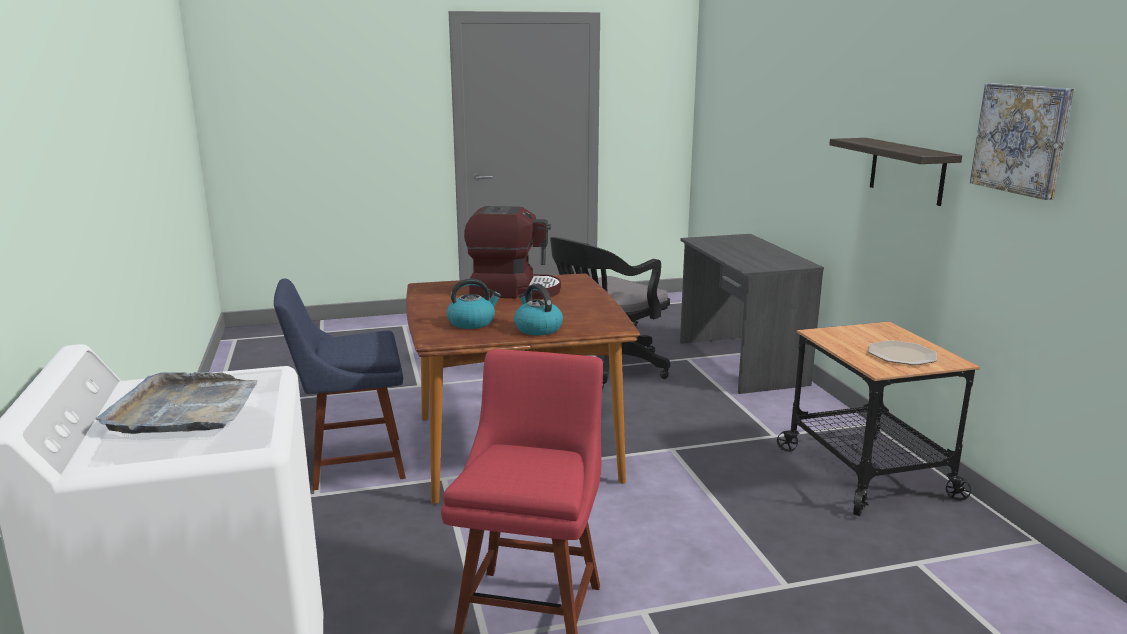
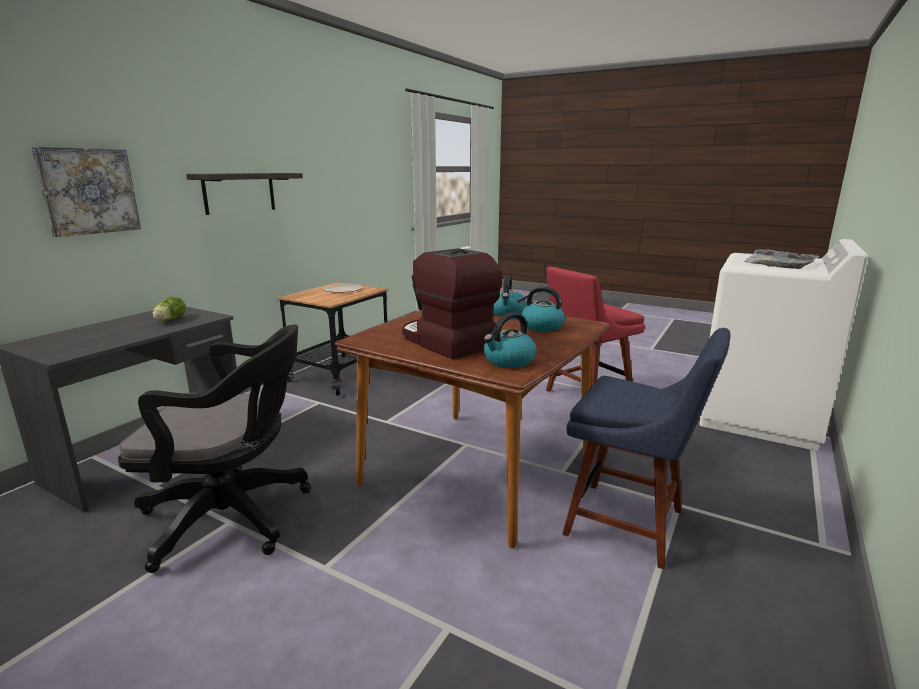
camera: 135 degrees left, 0 degrees up
(441, 291) = (508, 361): none -> kettle
(758, 260) = (169, 320): none -> lettuce
(1022, 139) = (312, 158): picture -> picture (88, 191)

